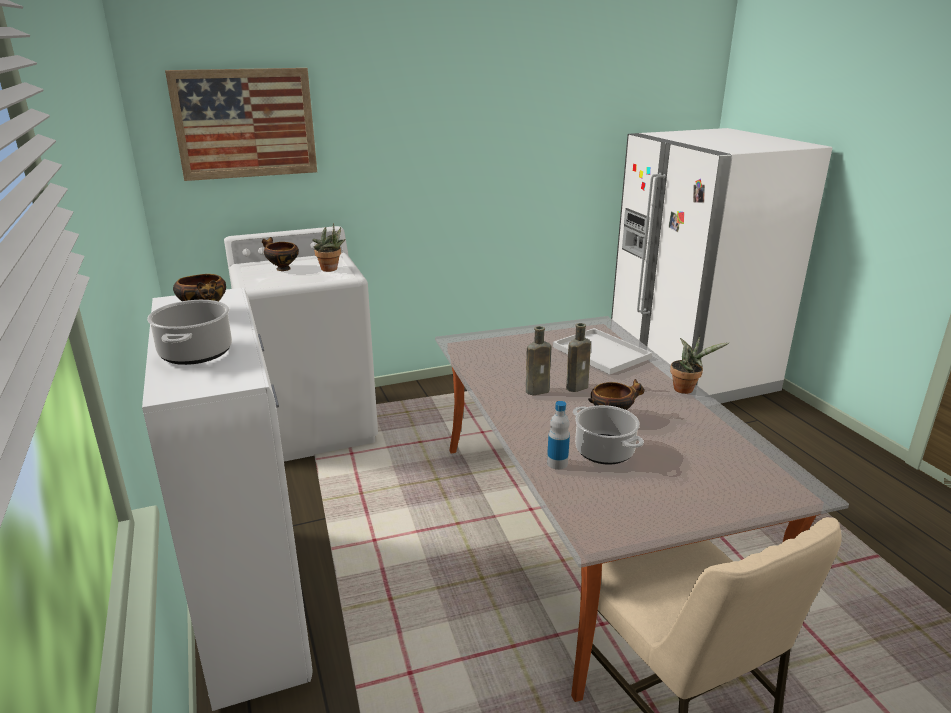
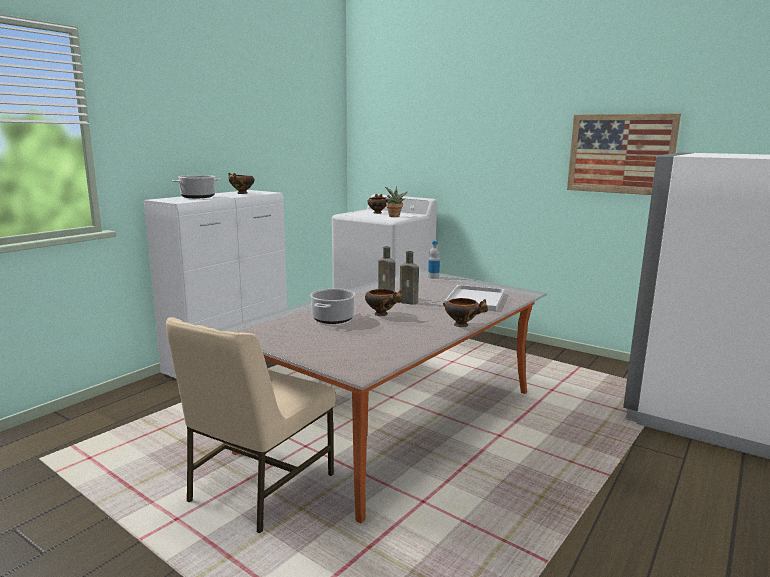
camera: 55 degrees right, 10 degrees down
(245, 124) = (396, 128): picture -> picture (620, 154)
(557, 463) = (303, 312): bottle -> bottle (433, 277)
(686, 389) = (462, 325): potted plant -> bowl

